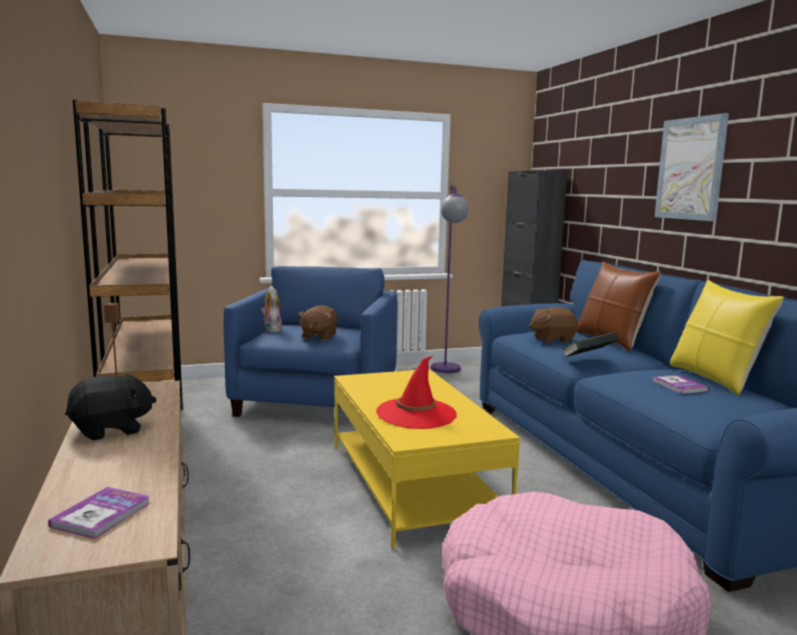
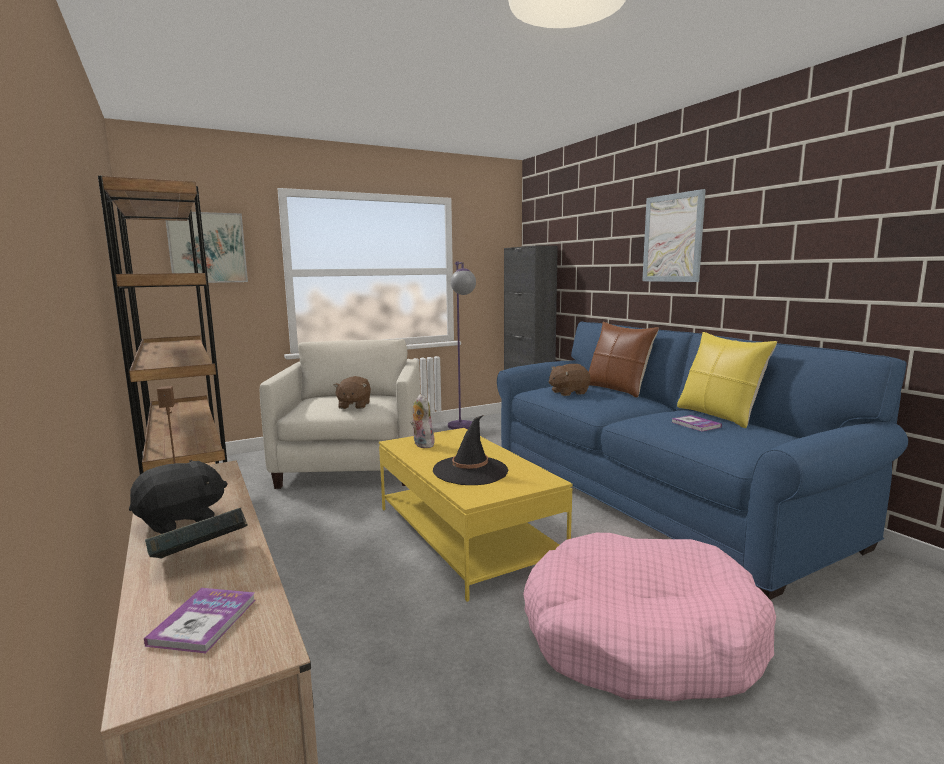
camera: 10 degrees left, 0 degrees up
(188, 164) = (207, 248): none -> picture
(271, 330) = (305, 403): plush toy -> plush toy (421, 444)
(317, 400) = (352, 465): blue armchair -> beige armchair
(416, 414) = (470, 471): red hat -> black hat
(587, 359) = (607, 407): book -> book (202, 558)

